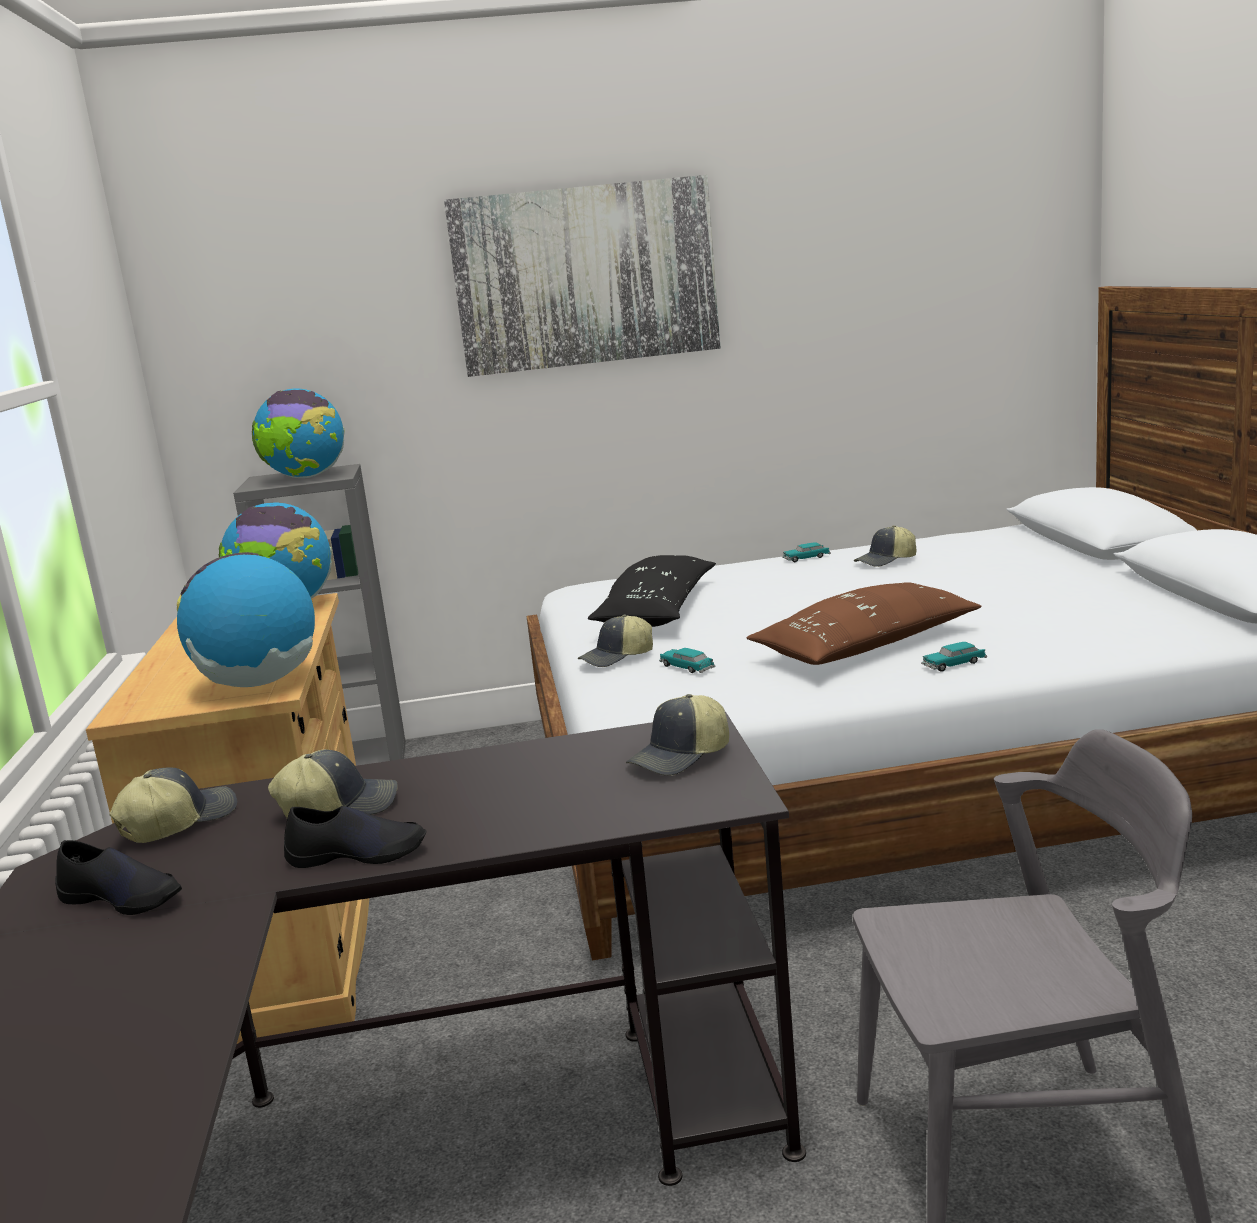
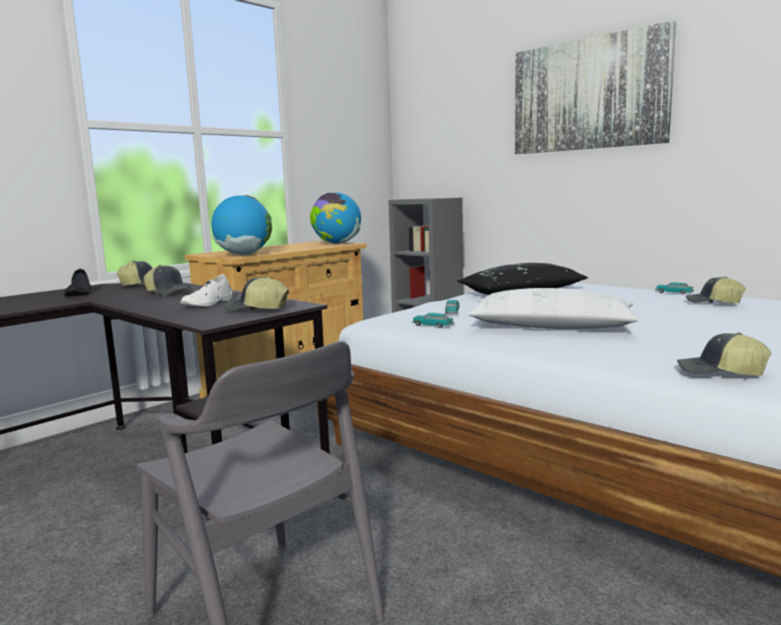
camera: 50 degrees right, 5 degrees down
(306, 477) = (425, 198): globe -> none
(358, 854) = (125, 301): black shoe -> none
(549, 785) = (208, 303): none -> white shoe
(617, 658) = (443, 301): cap -> cap (720, 373)
(865, 647) = (550, 327): brown pillow -> white pillow
(954, 664) = (560, 345): toy car -> toy car (432, 325)

